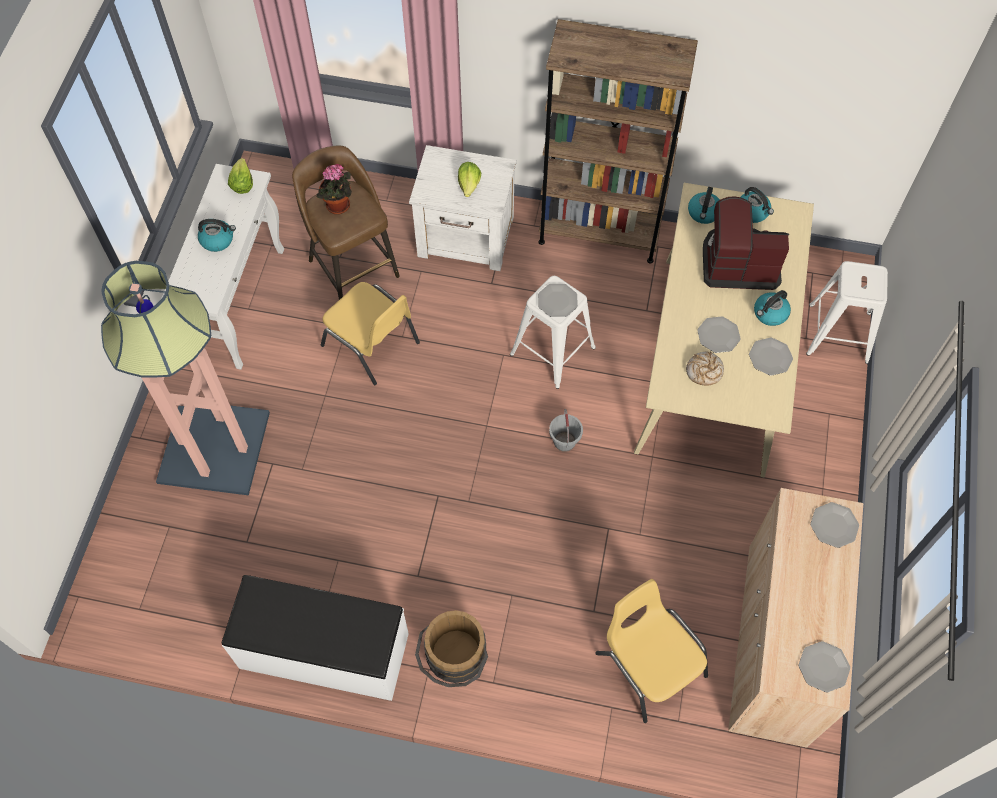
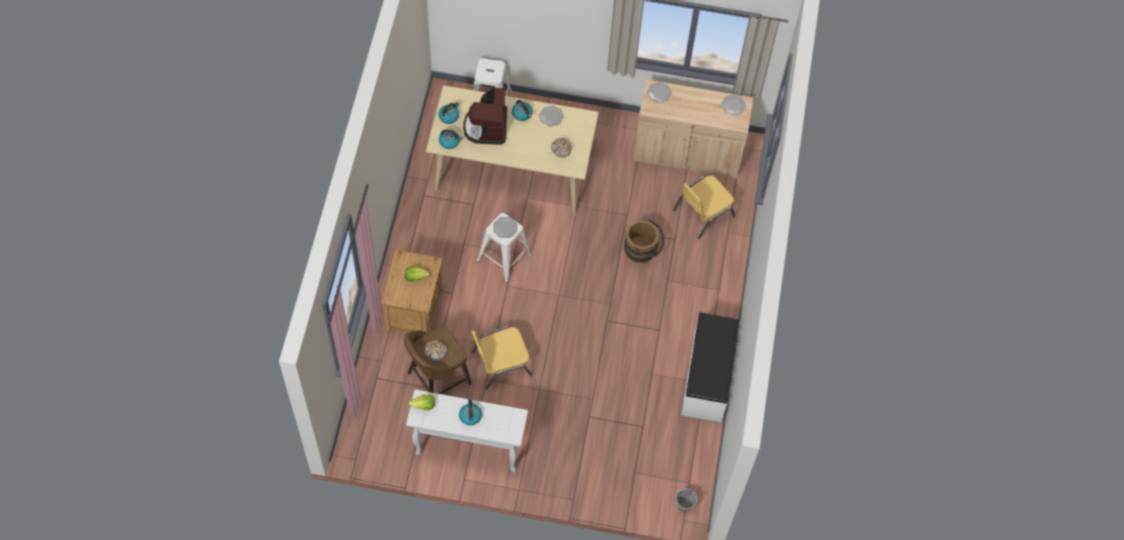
camera: 95 degrees left, 0 degrees up
(214, 447) = (578, 453): floor lamp -> none
(338, 207) = (435, 352): potted plant -> bread
(372, 344) = (500, 363): yellow chair -> yellow chair turned 150 degrees counterclockwise
(454, 661) = (708, 309): brown bucket -> brown bucket (643, 250)
(467, 238) = (415, 308): white nightstand -> brown nightstand
(565, 441) = (568, 252): grey bucket -> grey bucket (684, 504)
(599, 233) = (412, 229): brown bookcase -> none
(718, 335) = (537, 140): plate -> none

